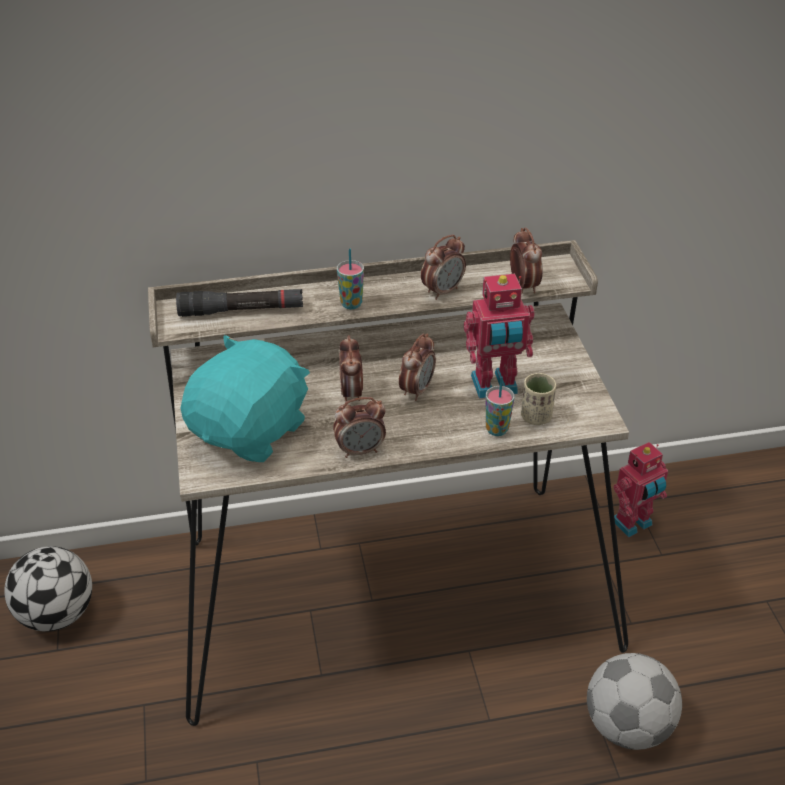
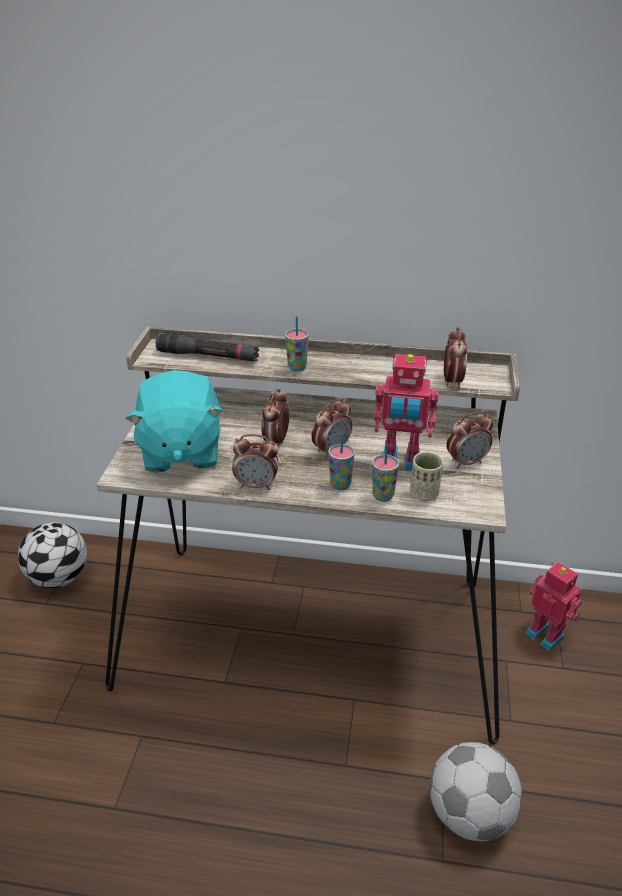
camera: 20 degrees right, 5 degrees down
(251, 430) = (180, 451): turquoise plush toy -> turquoise plush toy turned 120 degrees clockwise
(442, 291) = (379, 372): alarm clock -> alarm clock (466, 462)
(447, 428) = (340, 484): none -> cup
(633, 524) = (546, 634): toy robot -> toy robot turned 120 degrees counterclockwise

